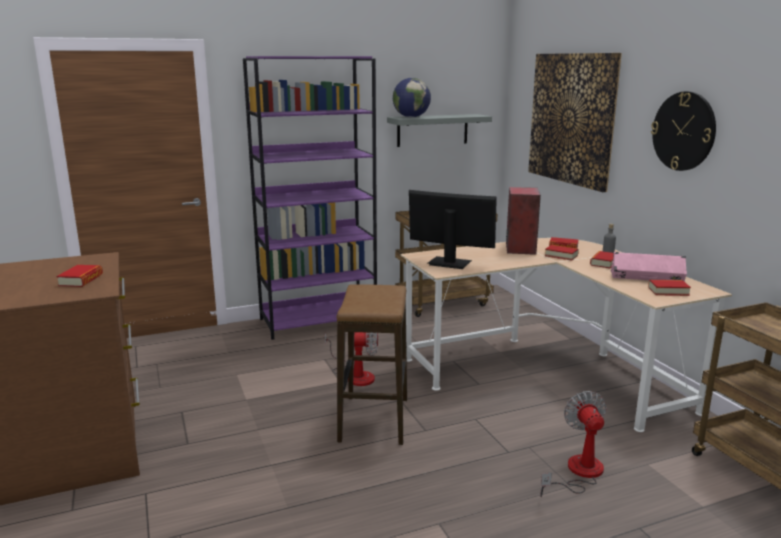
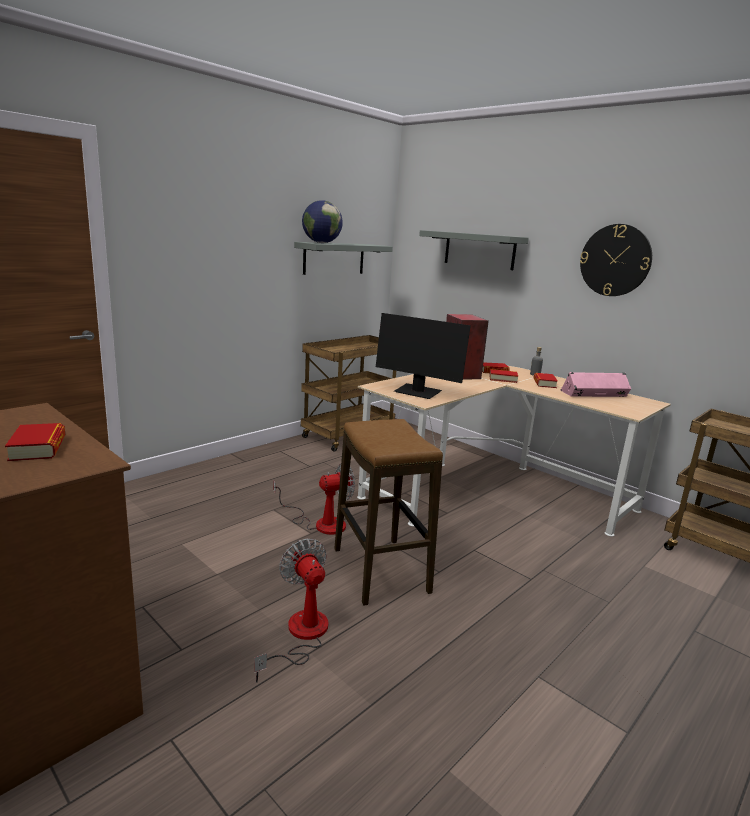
camera: 25 degrees left, 0 degrees up
(318, 321) = (234, 467): purple bookcase -> none
(449, 263) = (417, 392): monitor -> monitor turned 150 degrees counterclockwise
(571, 119) = (479, 250): picture -> grey shelf
(578, 473) = (603, 587): fan -> fan (300, 635)
(668, 291) = (627, 405): book -> none

